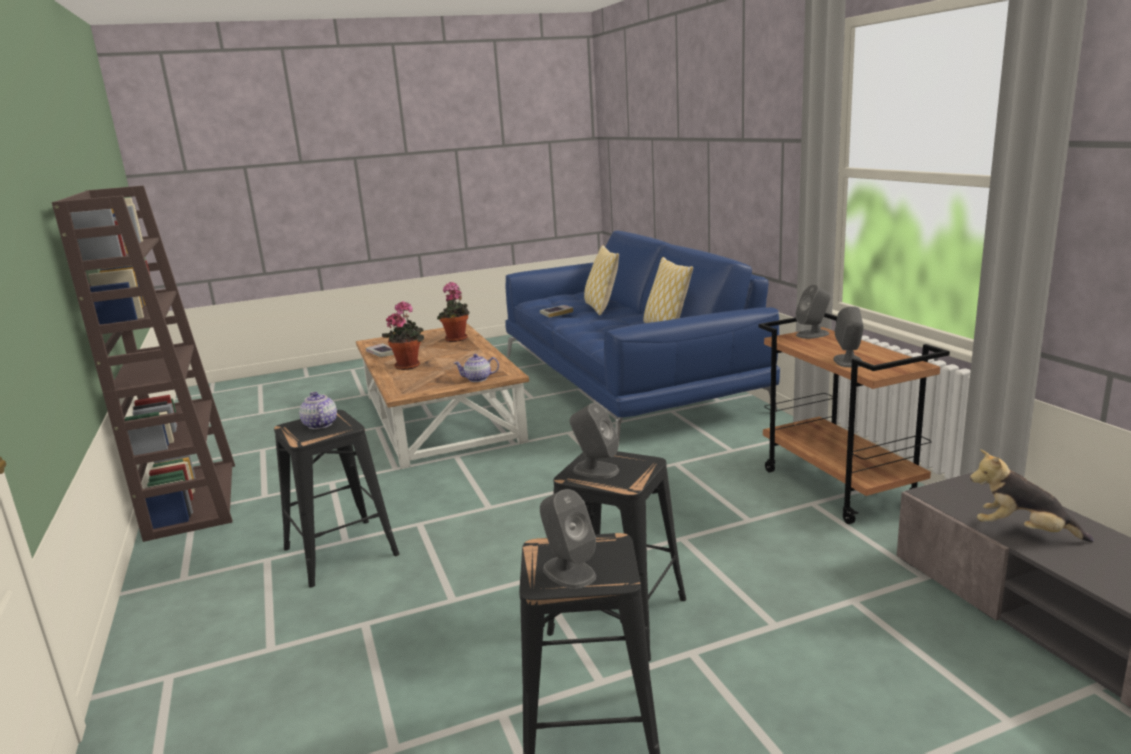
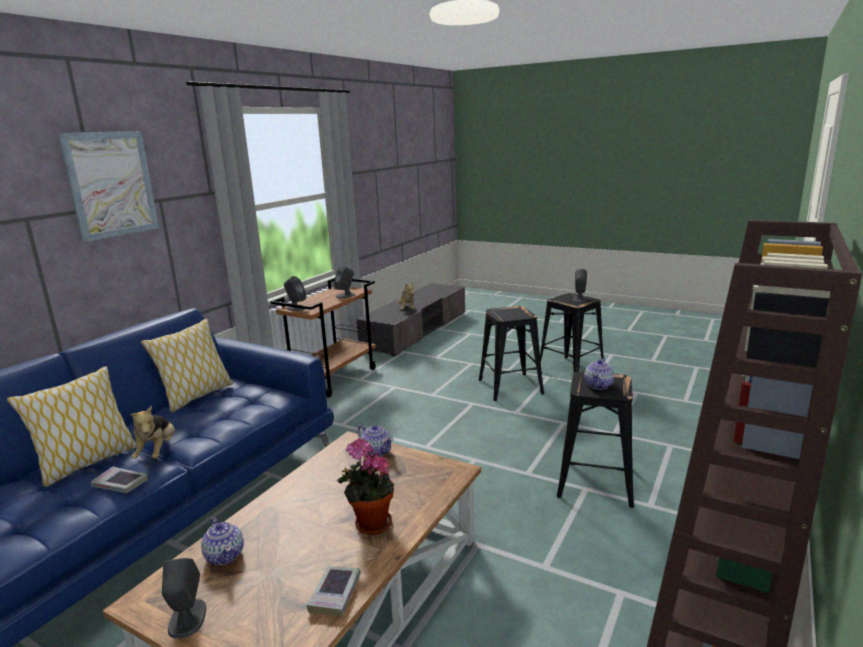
camera: 130 degrees left, 0 degrees up
(457, 339) = (225, 555): potted plant -> teapot
(582, 319) = (157, 451): none -> plush toy
(595, 470) = (516, 314): grey speaker -> grey speaker (187, 618)
(748, 117) = (111, 184): none -> picture

